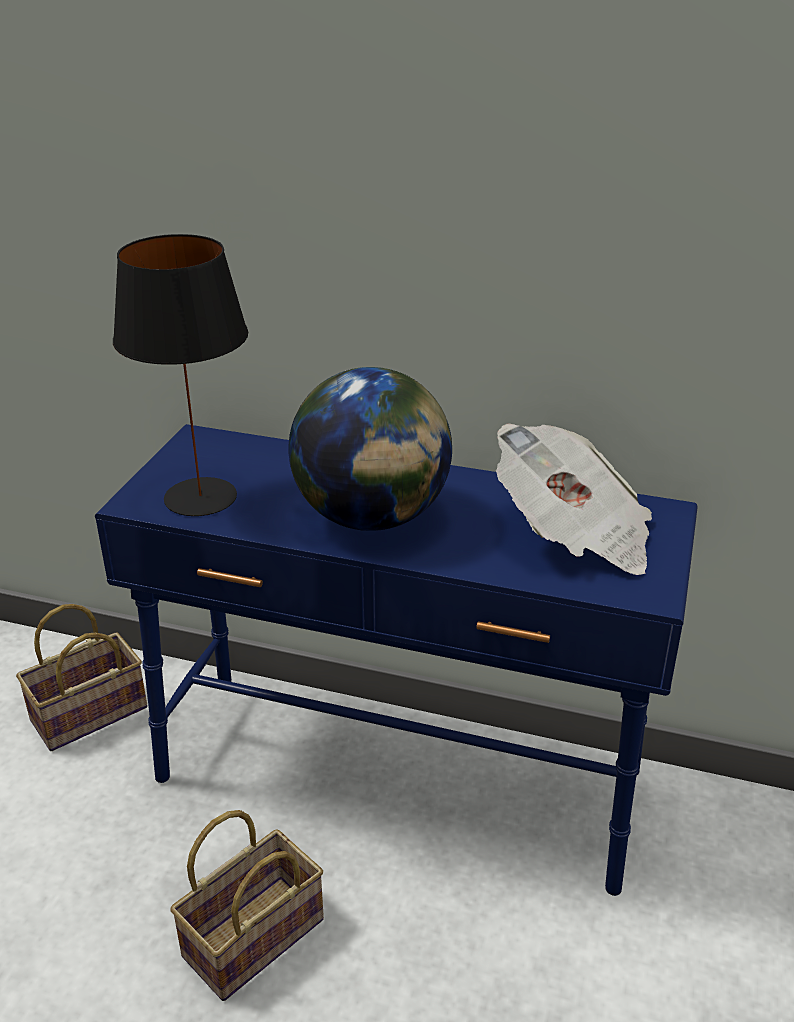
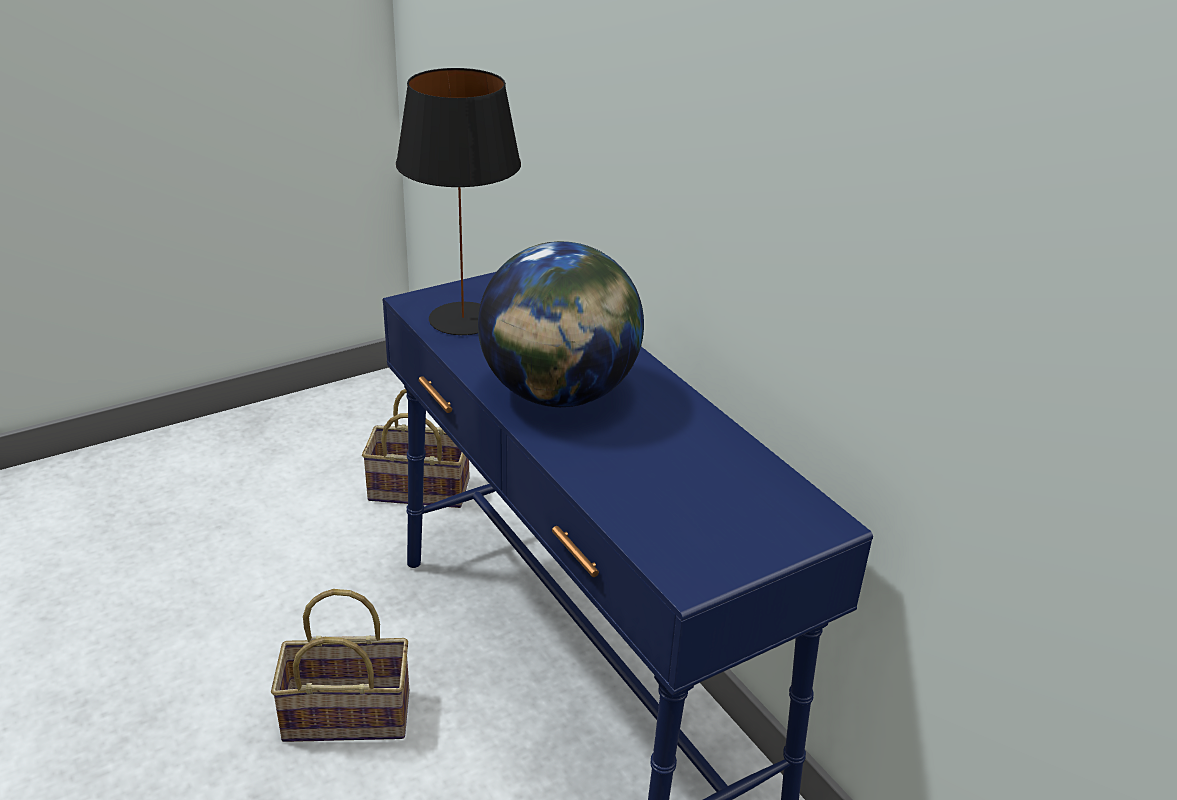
camera: 40 degrees right, 0 degrees up
(573, 535) = (701, 494): newspaper -> none

